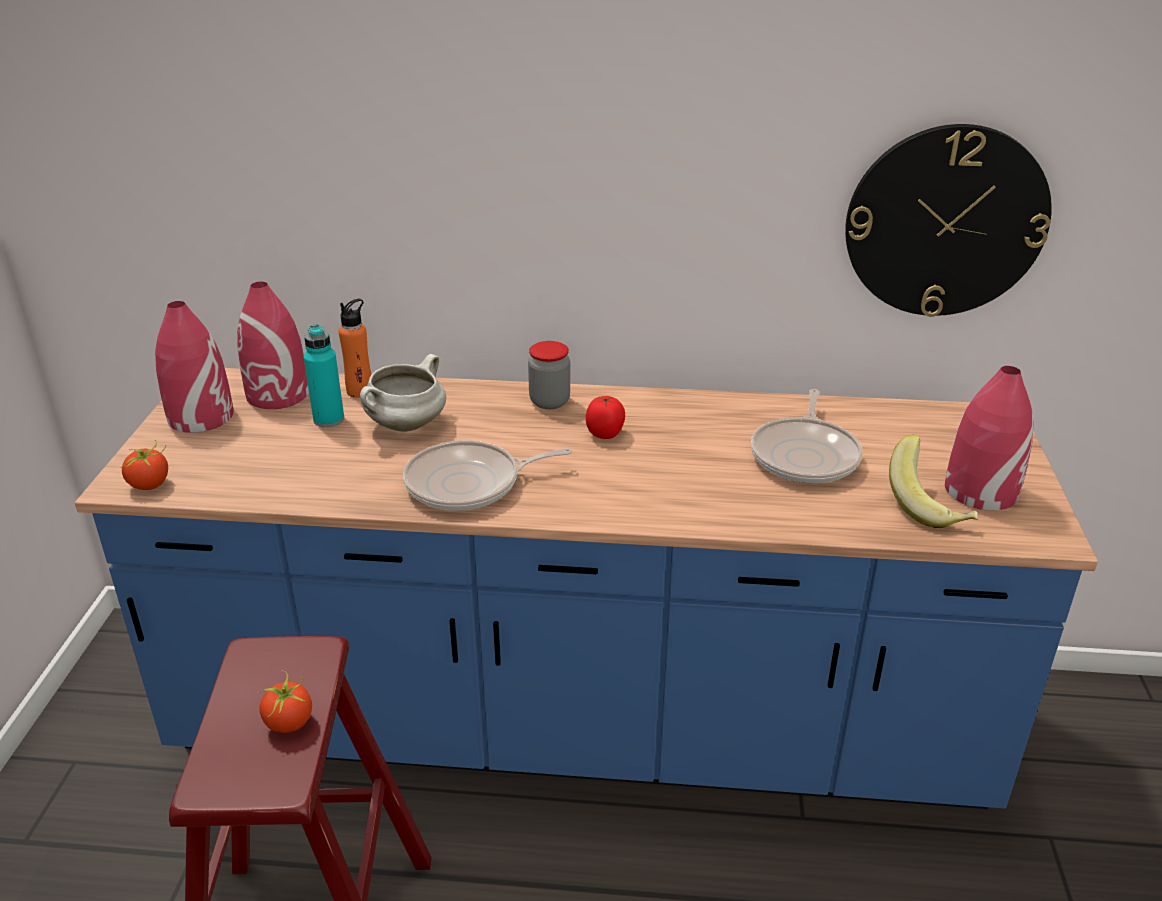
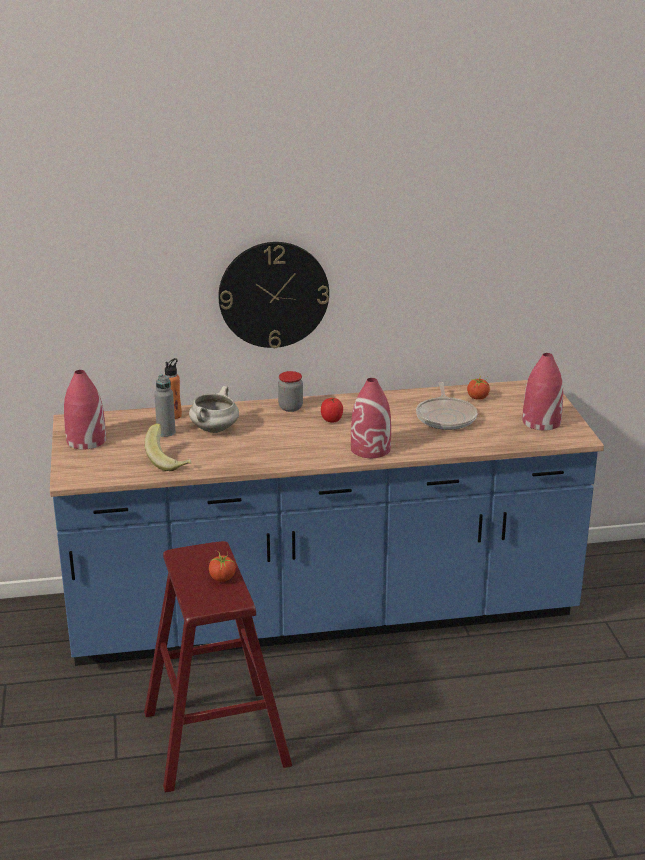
camera: 15 degrees left, 5 degrees down
(149, 484) = (87, 476): tomato -> tomato (477, 397)
(278, 394) = (124, 423): red vase -> red vase (371, 449)
(329, 419) = (166, 432): turquoise bottle -> grey bottle
(469, 484) = (270, 453): frying pan -> none
(929, 506) = (517, 432): banana -> banana (170, 461)
(945, 222) = (499, 281): wall clock -> wall clock (273, 294)

